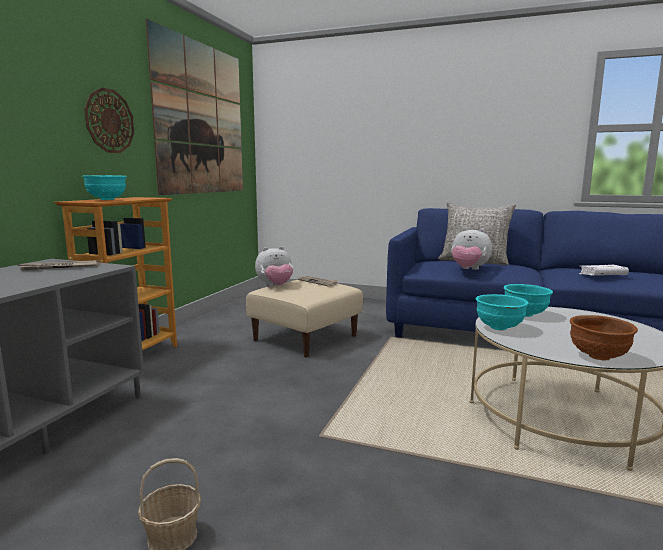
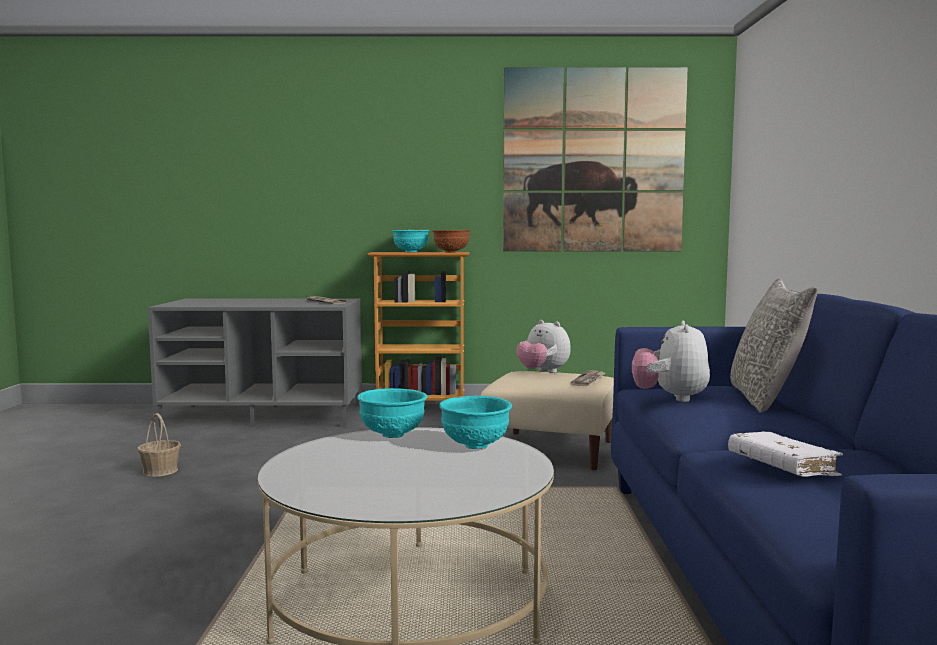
camera: 70 degrees right, 5 degrees down
(109, 121) = (443, 178): wall clock -> none
(598, 357) = (294, 471): brown bowl -> brown bowl (450, 252)

